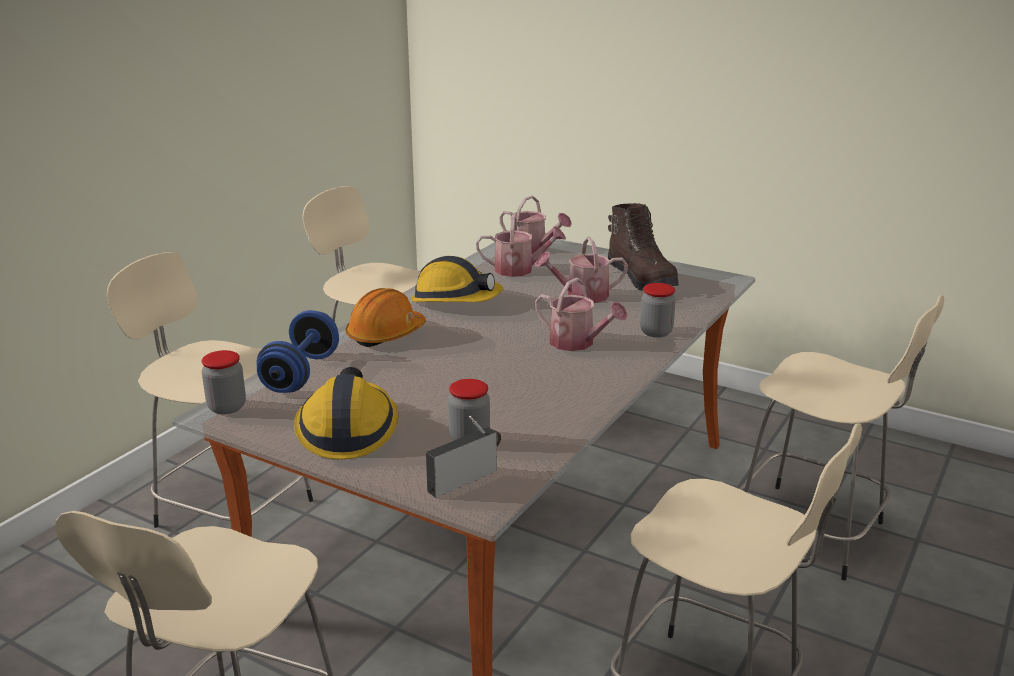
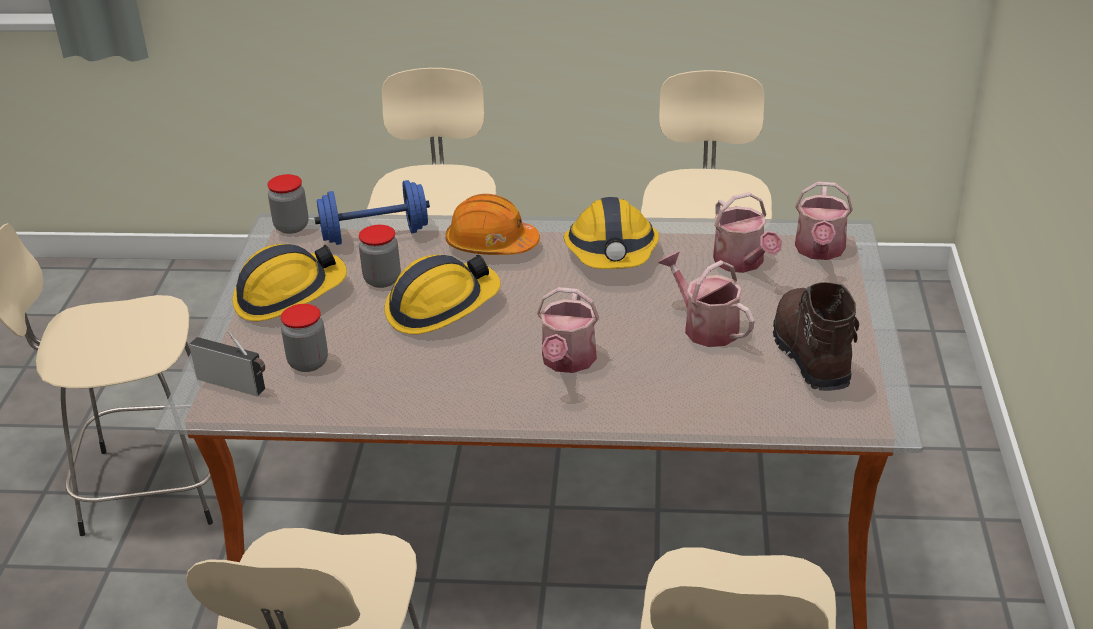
camera: 65 degrees right, 10 degrees up
(452, 370) = (441, 307): none -> hard hat
(642, 278) = (809, 355): brown boot -> brown boot turned 135 degrees clockwise
(656, 332) = (646, 408): jar -> jar (382, 280)

